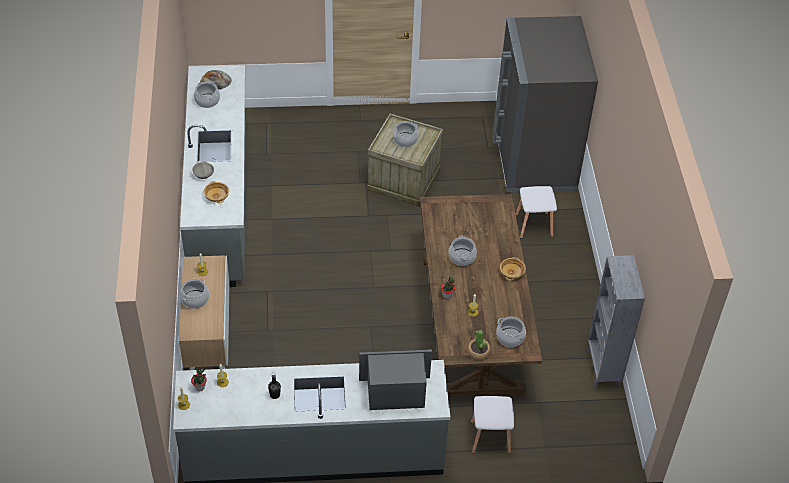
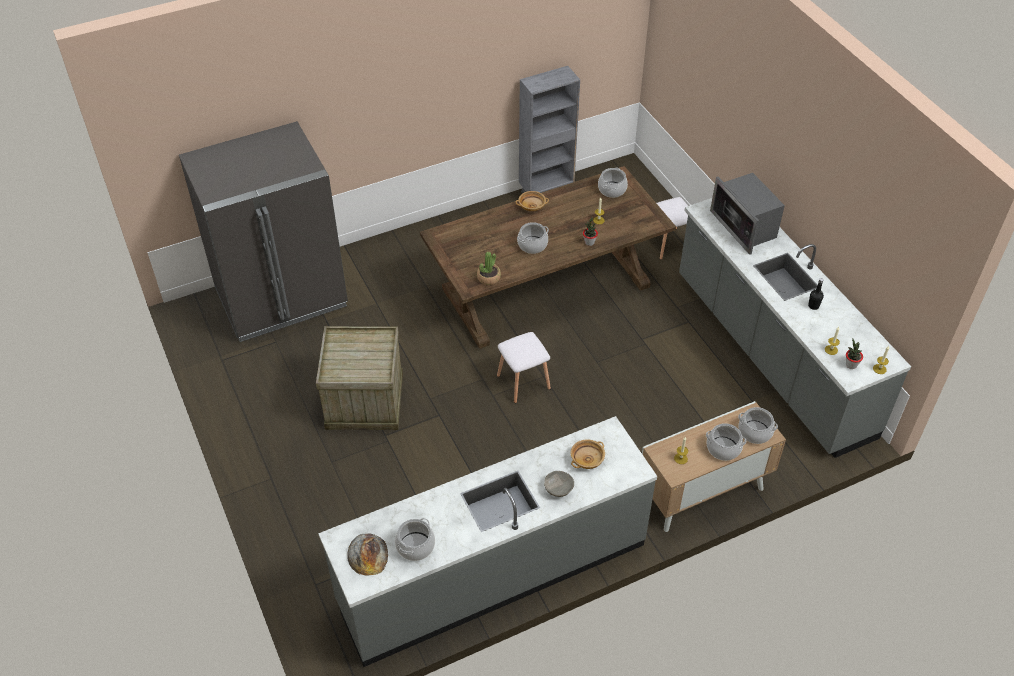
camera: 110 degrees left, 0 degrees up
(405, 140) = (357, 355): cooking pot -> cooking pot (755, 432)
(478, 352) = (643, 205): potted plant -> potted plant (488, 277)
(533, 225) = (386, 275): white stool -> white stool (523, 383)

